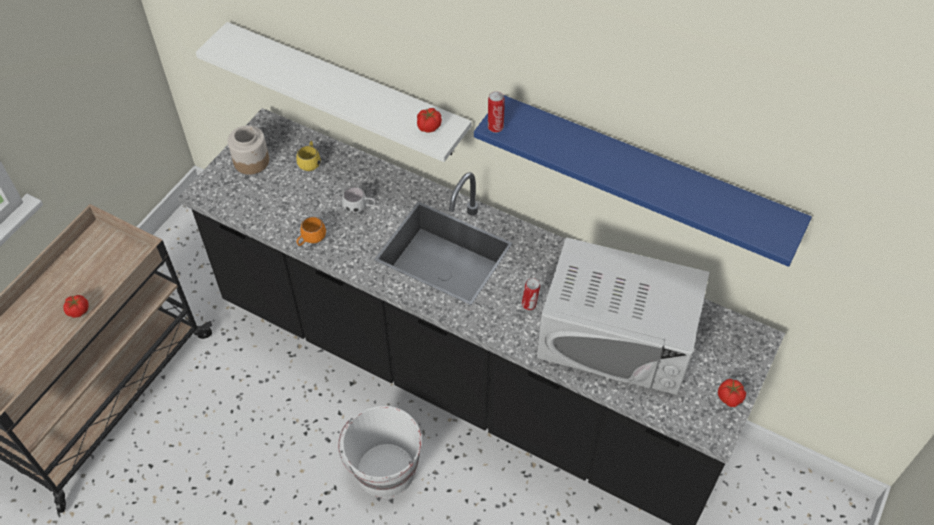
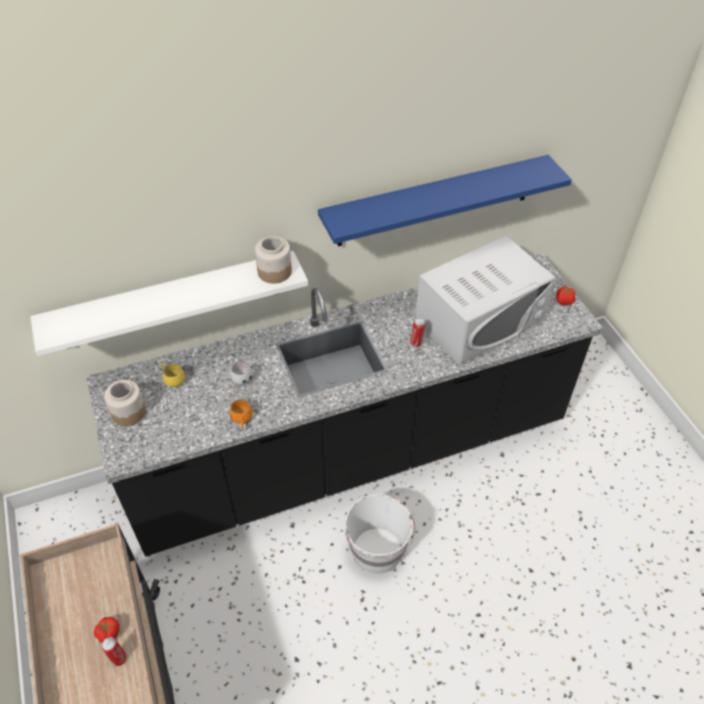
camera: 50 degrees left, 5 degrees down
(429, 127) = (274, 272): tomato -> jar
(495, 127) = (342, 227): can -> can (118, 658)

